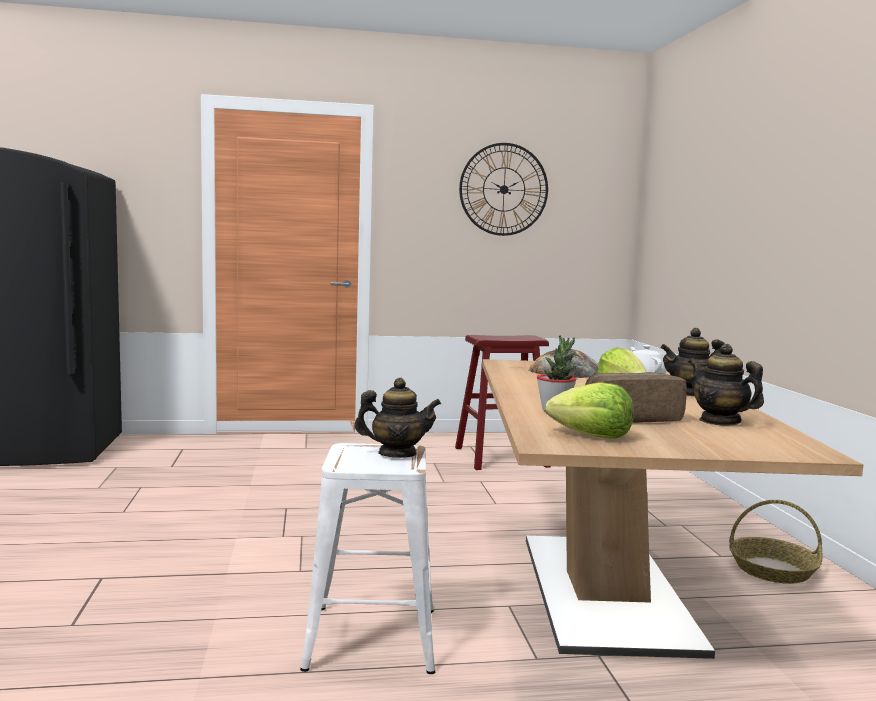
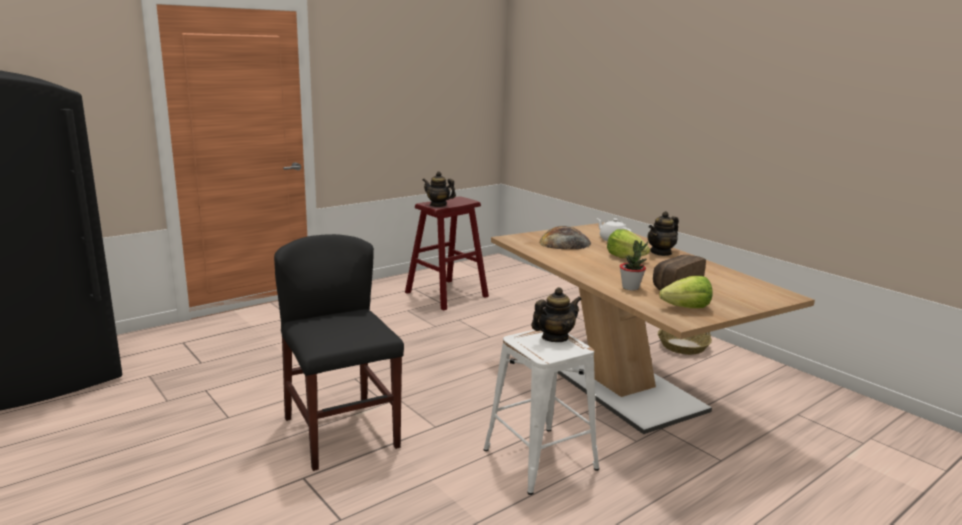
camera: 30 degrees left, 10 degrees up
(198, 550) = (341, 432): none -> black chair
(504, 189) = (413, 72): wall clock -> none
(720, 421) = (715, 278): teapot -> teapot (438, 205)

